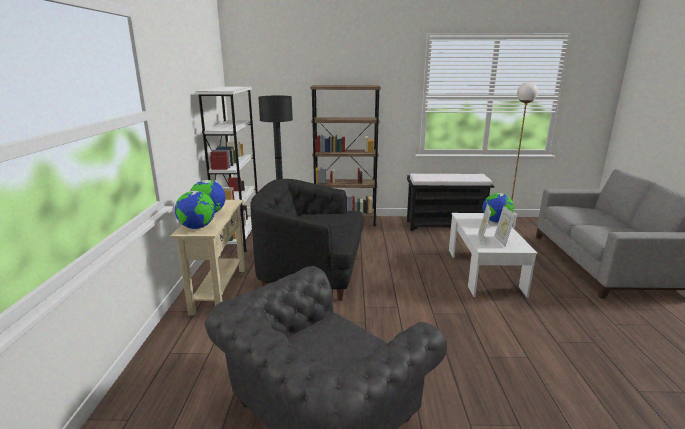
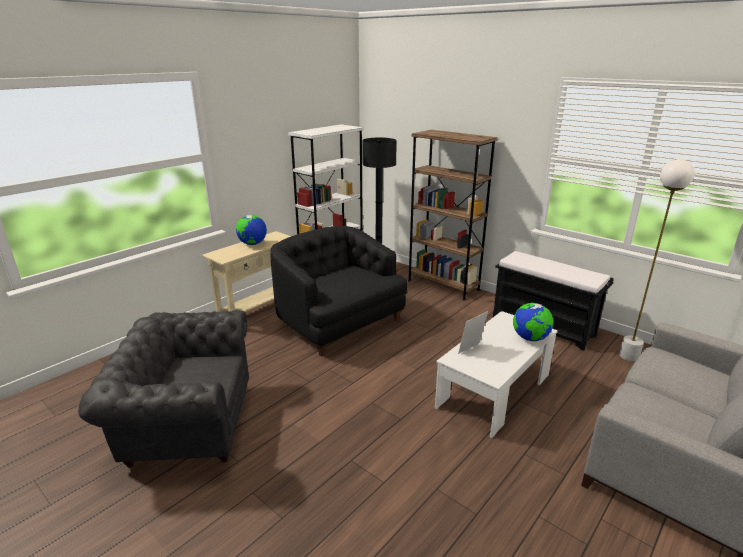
camera: 40 degrees right, 5 degrees up
(197, 227) = (225, 253): globe -> none
(502, 241) = (486, 361): picture frame -> none

